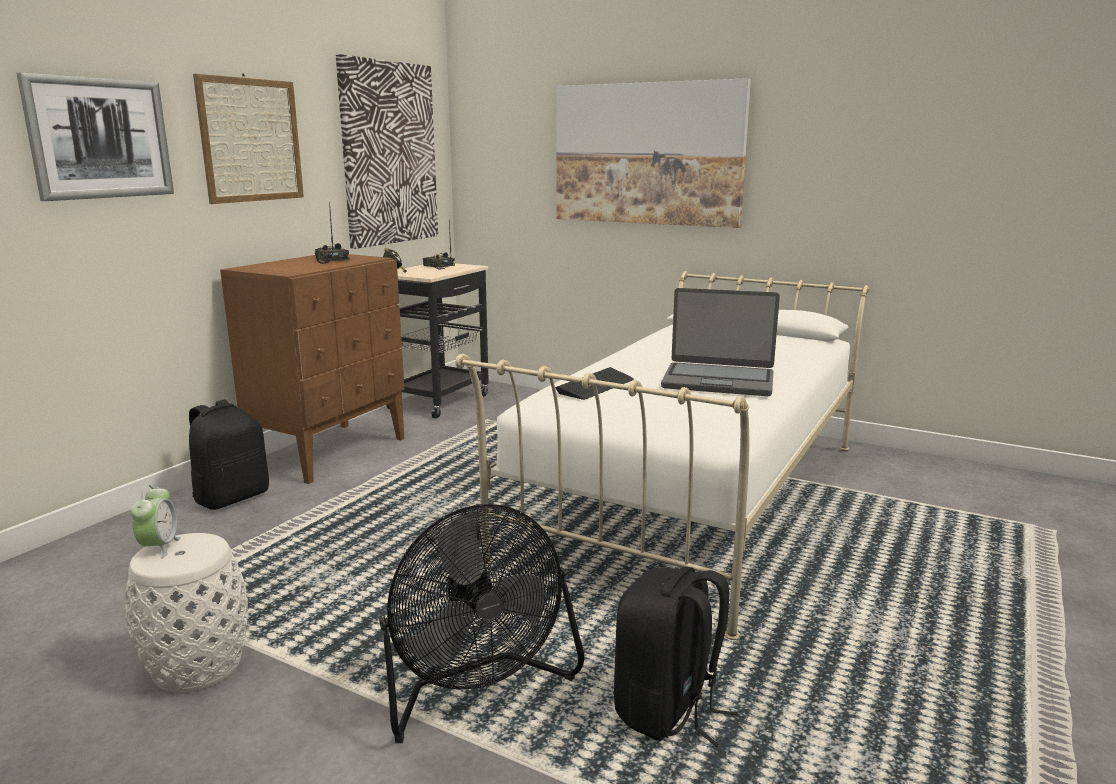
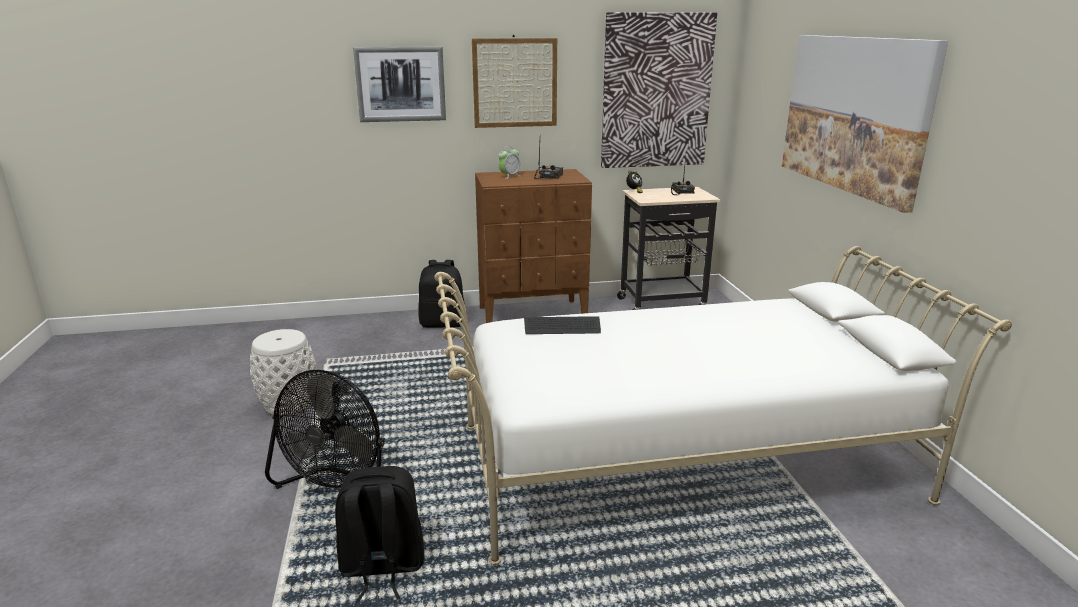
camera: 50 degrees right, 5 degrees up
(159, 547) = (278, 332): alarm clock -> alarm clock (509, 176)
(718, 381) = (653, 360): laptop -> none

